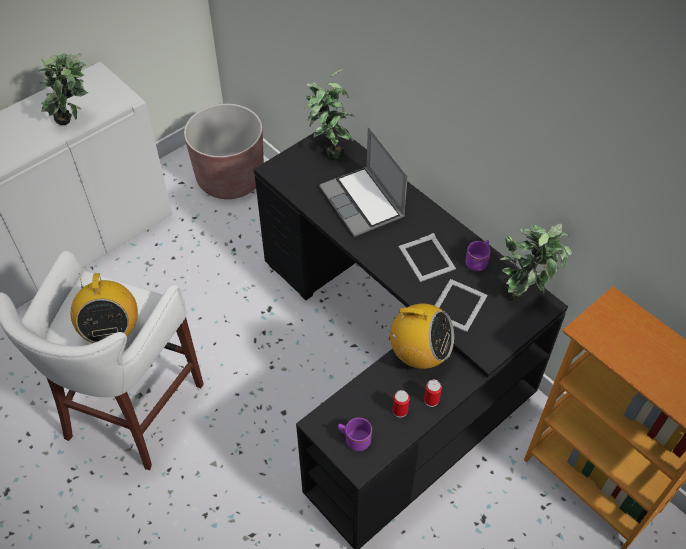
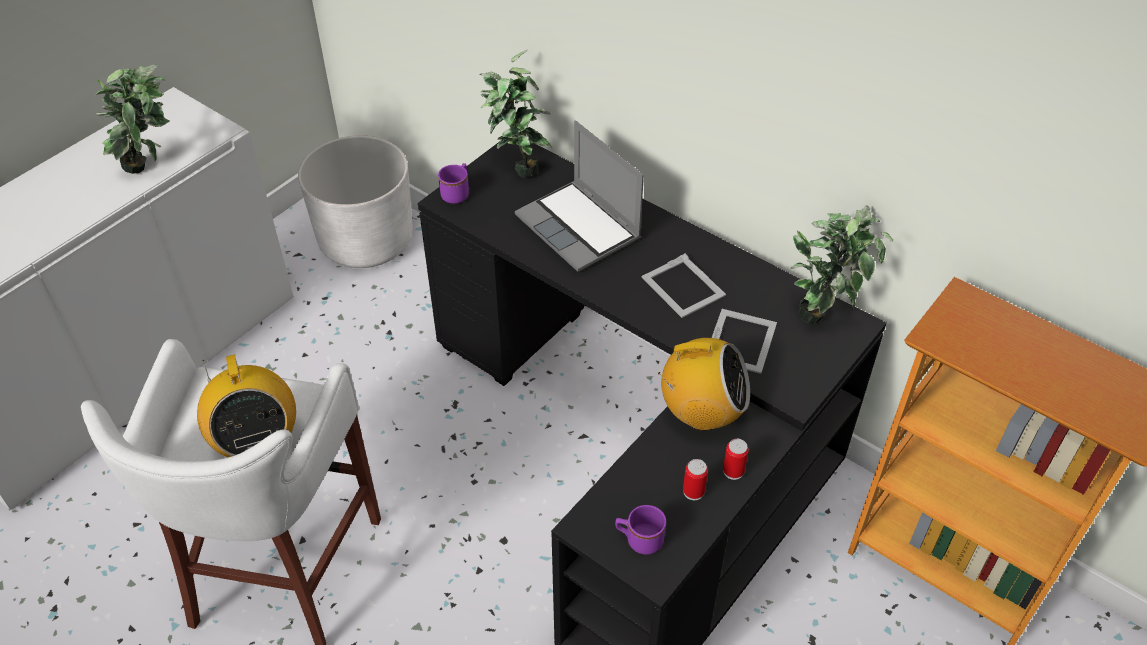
camera: 10 degrees left, 5 degrees down
(230, 178) = (366, 241): brown planter -> white planter
(478, 261) = (753, 282): purple mug -> purple mug (457, 193)

